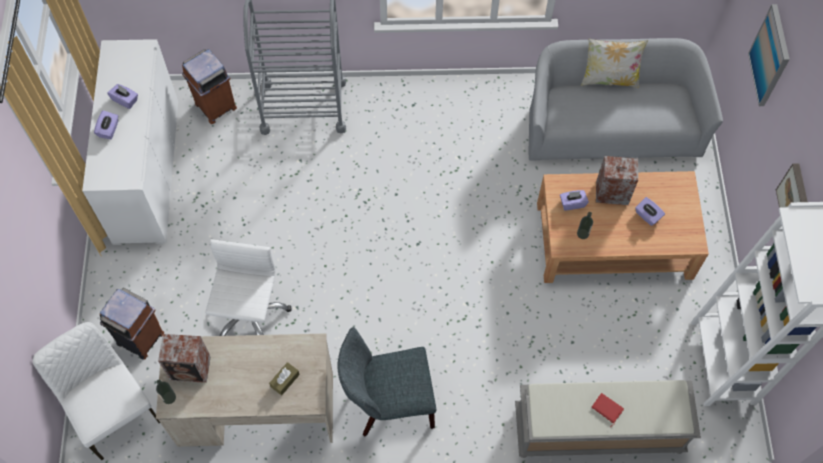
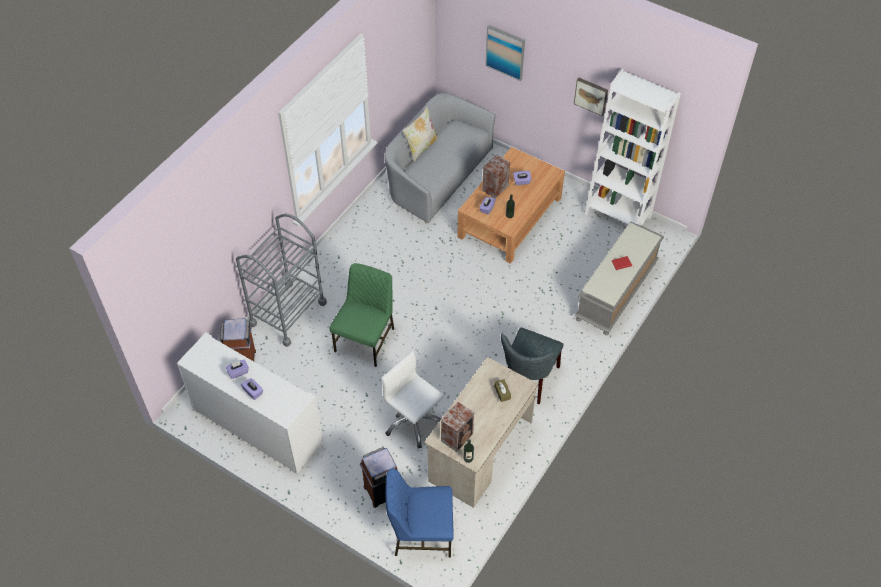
camera: 55 degrees left, 10 degrees down
(113, 411) = (421, 533): white chair -> blue chair
(324, 201) = (366, 339): none -> green chair

